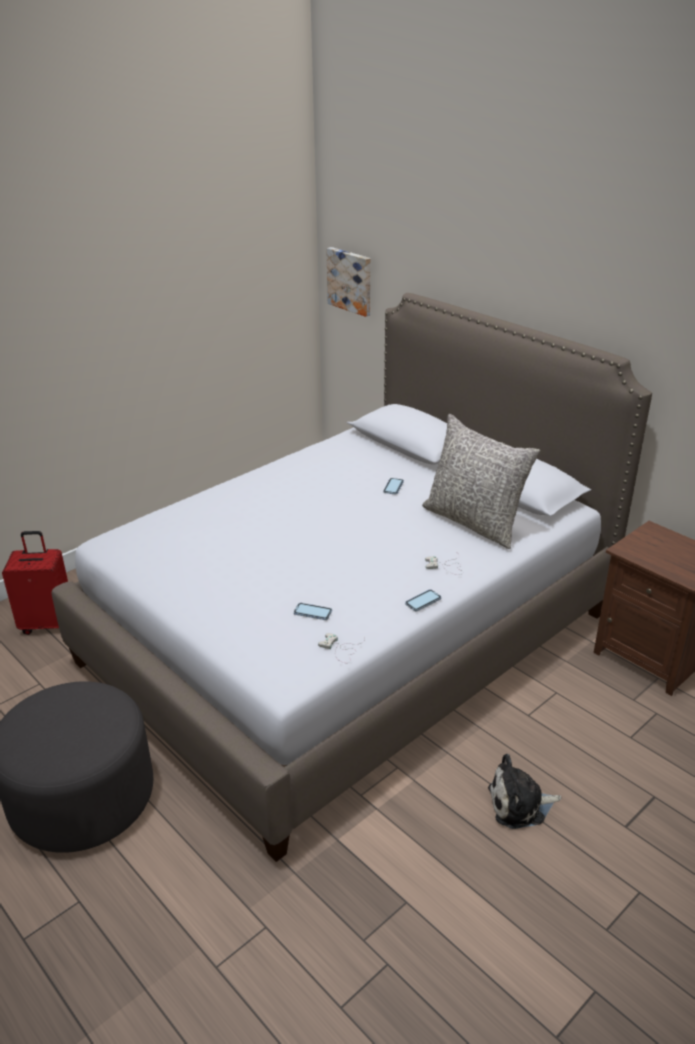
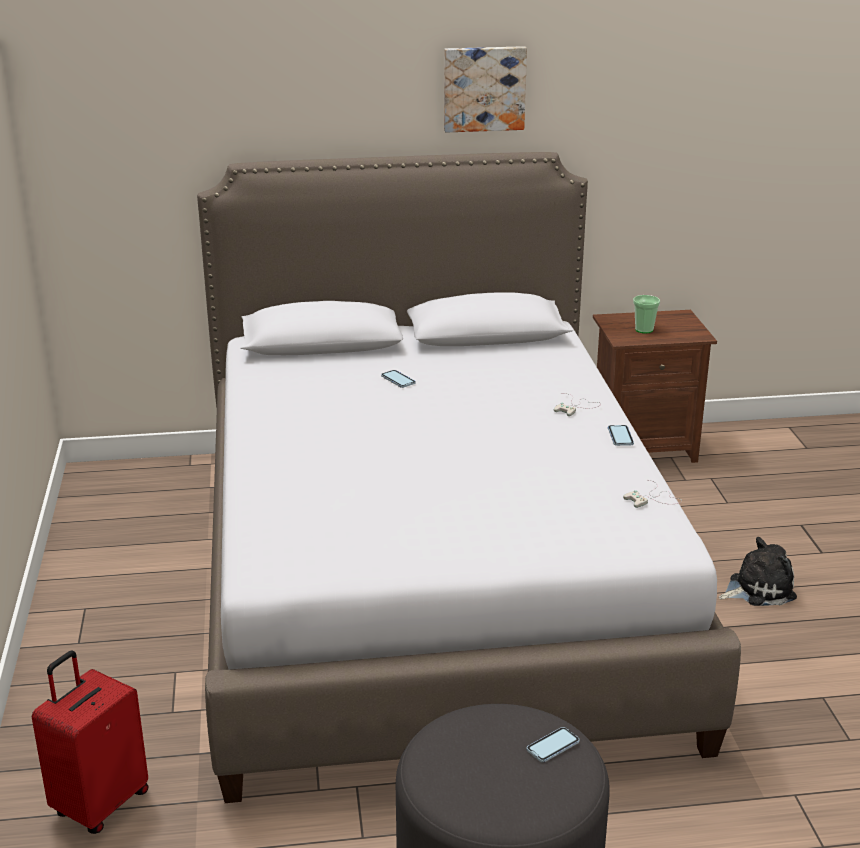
camera: 55 degrees left, 5 degrees down
(313, 612) = (575, 493): phone -> phone (553, 746)
(350, 280) = (99, 179): picture -> picture (484, 88)
(474, 522) = (519, 369): grey pillow -> none
(520, 805) = (758, 589): plush toy -> plush toy turned 135 degrees counterclockwise
(659, 552) = (644, 330): none -> cup

